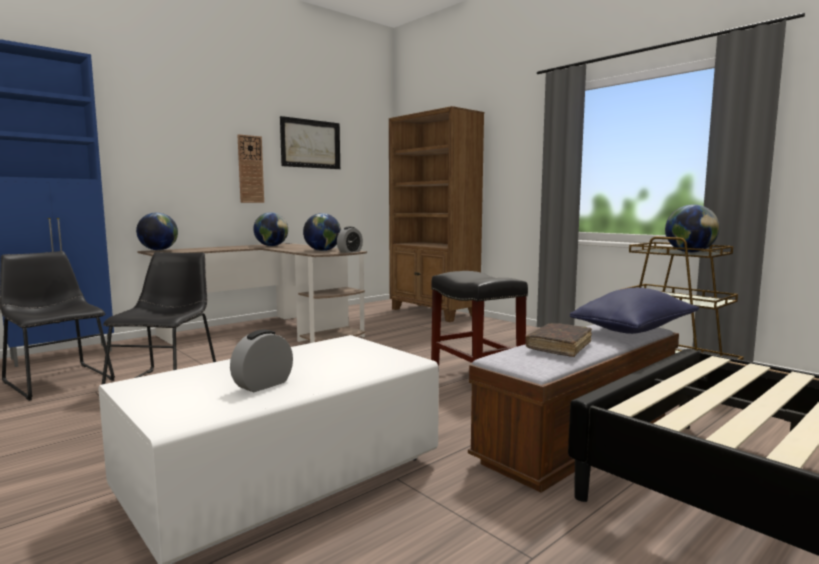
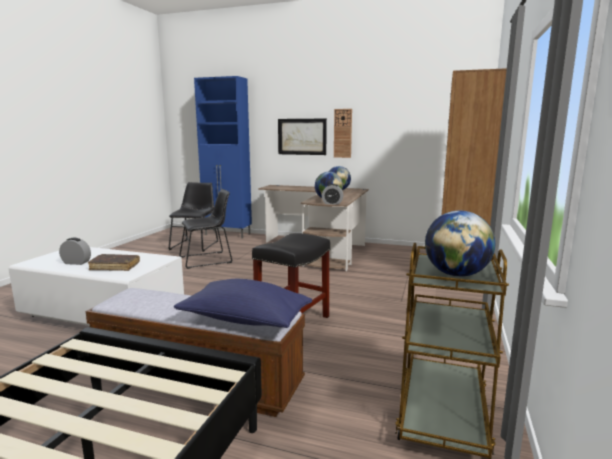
camera: 60 degrees right, 5 degrees up
(158, 250) = (275, 185): globe -> none
(310, 144) = (395, 110): picture -> picture (302, 136)
(559, 347) = (164, 301): brown book -> brown book (115, 267)

